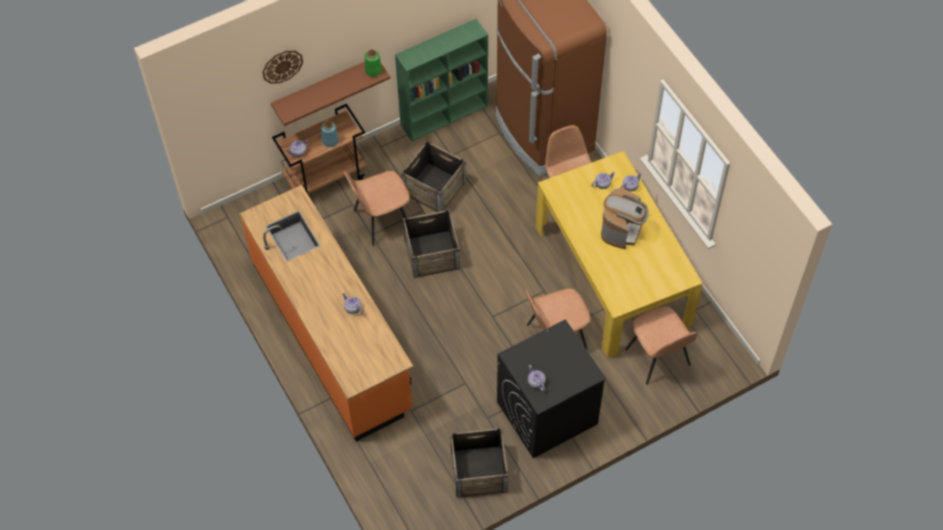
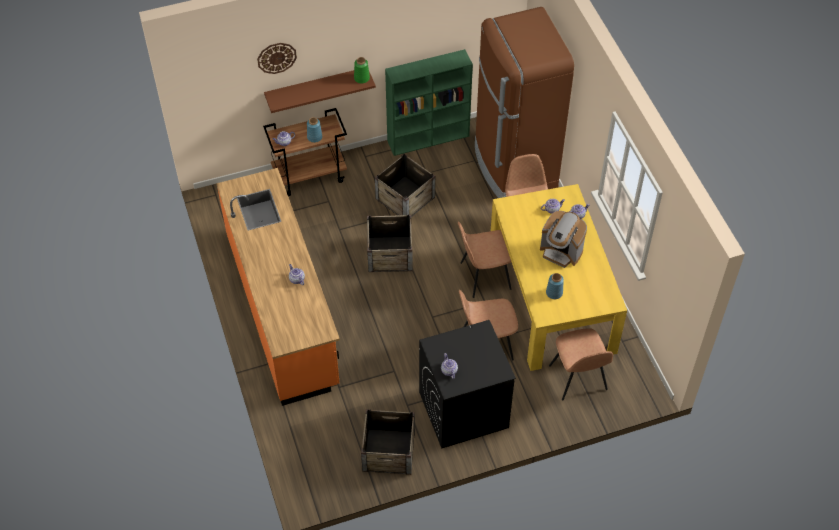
camera: 10 degrees right, 5 degrees down
(380, 220) = (350, 218): brown chair -> brown chair (484, 276)
(621, 230) = (561, 252): coffee machine -> coffee machine turned 90 degrees clockwise
(624, 276) = (554, 292): none -> blue vase

